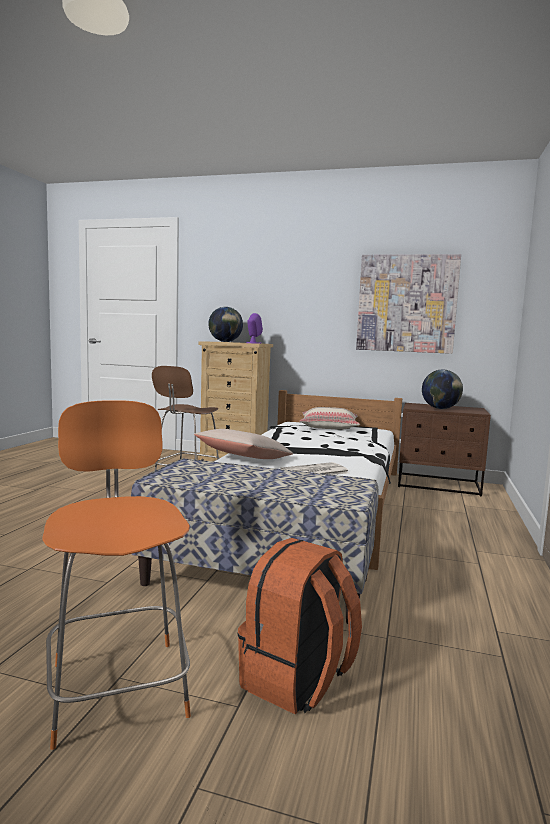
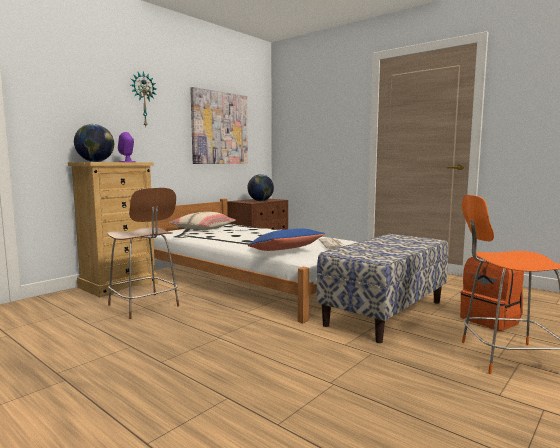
camera: 65 degrees left, 0 degrees up
(244, 458) = (285, 251): beige pillow -> blue pillow
(297, 277) = (143, 99): none -> wall clock

